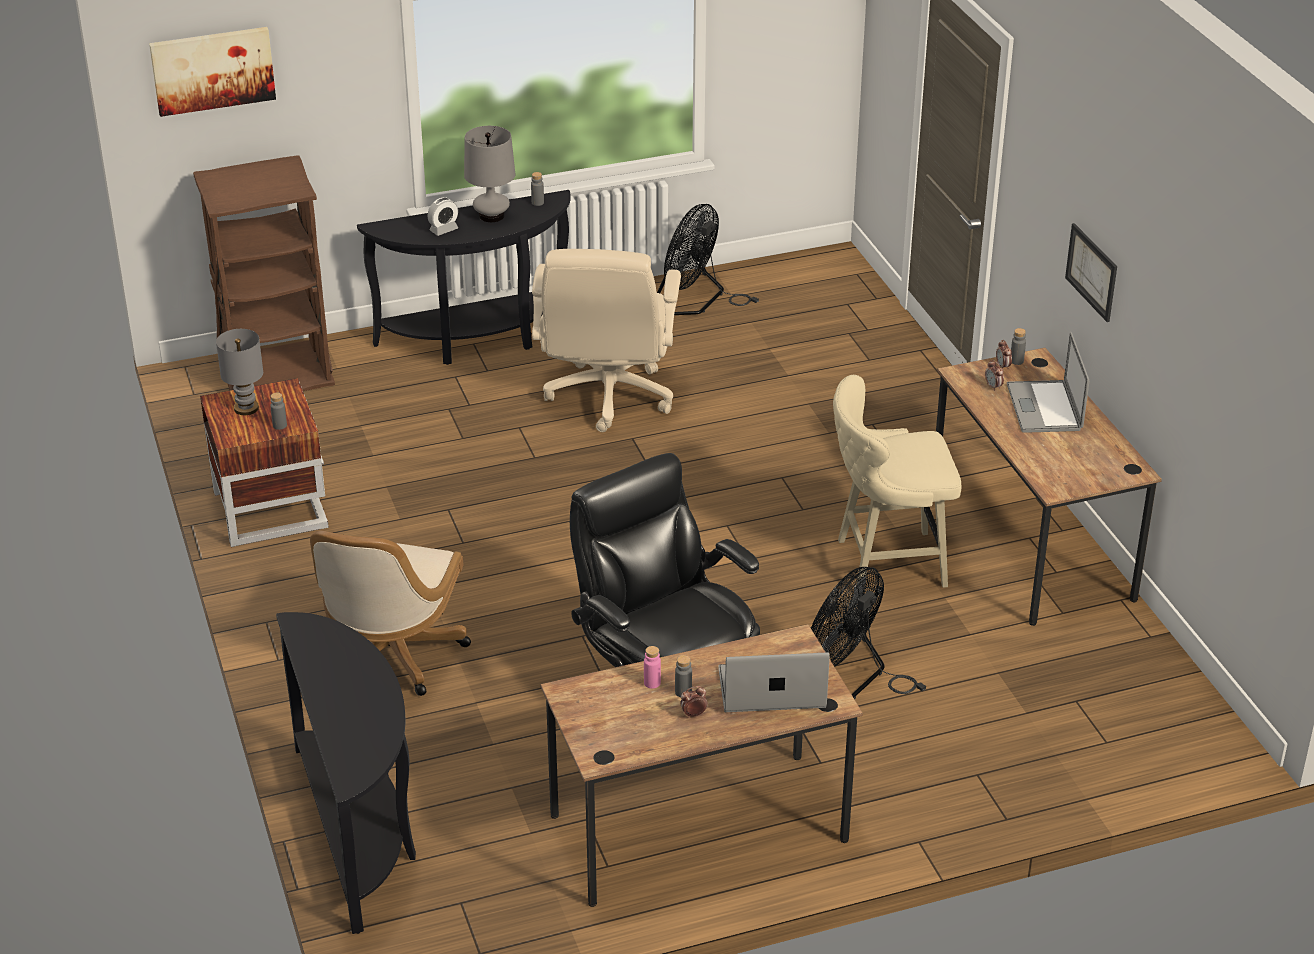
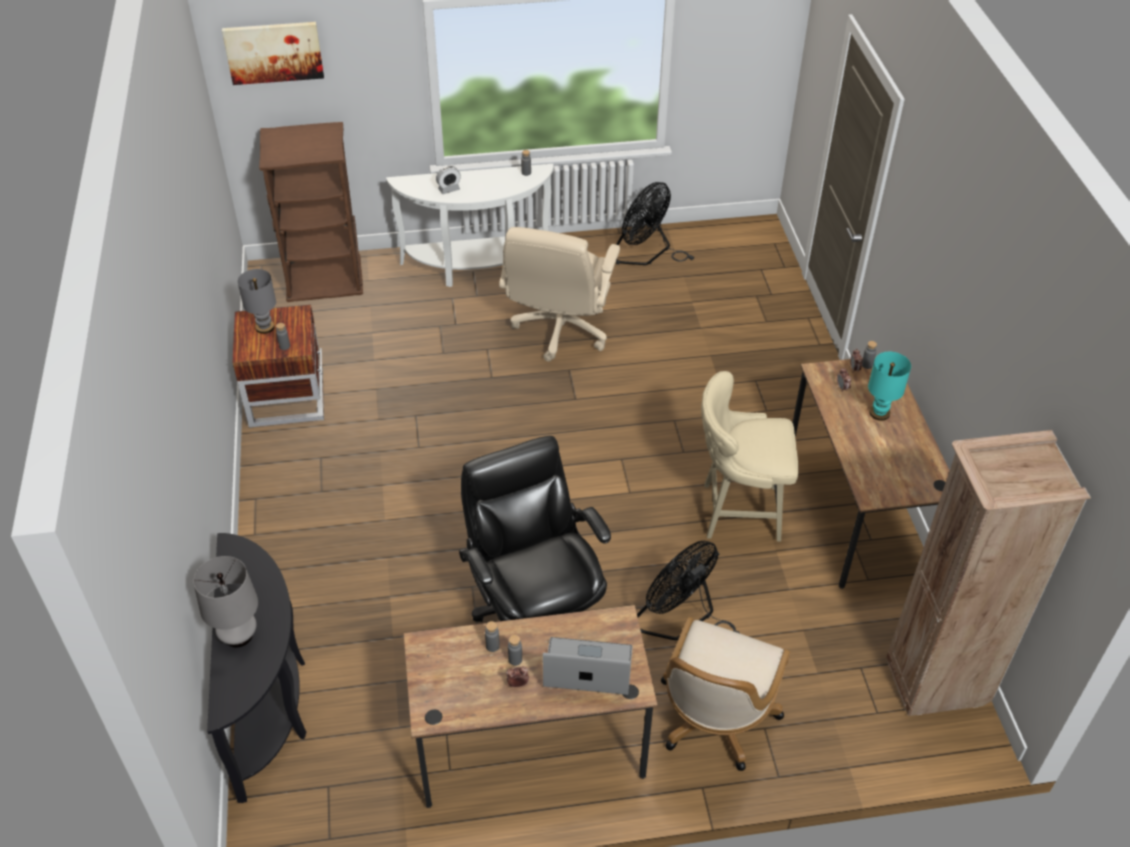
camera: 10 degrees right, 10 degrees up
(390, 659) = (337, 546): office chair -> office chair (714, 722)
(478, 340) = (477, 268): black console table -> white console table
(491, 216) = (488, 180): grey table lamp -> grey table lamp (238, 635)
(652, 683) = (492, 646): pink bottle -> grey bottle
(1044, 407) = (880, 413): laptop -> turquoise table lamp
(1092, 272) = (935, 312): picture -> none
(1168, 704) = (936, 682): none -> brown cabinet

